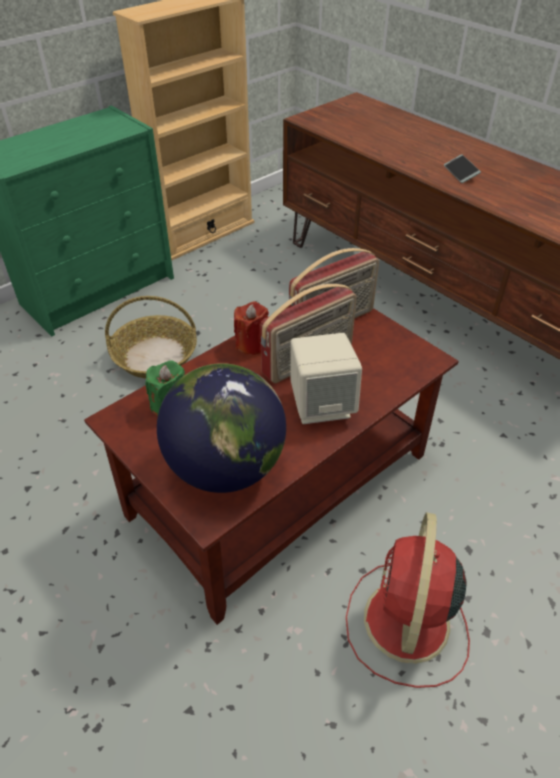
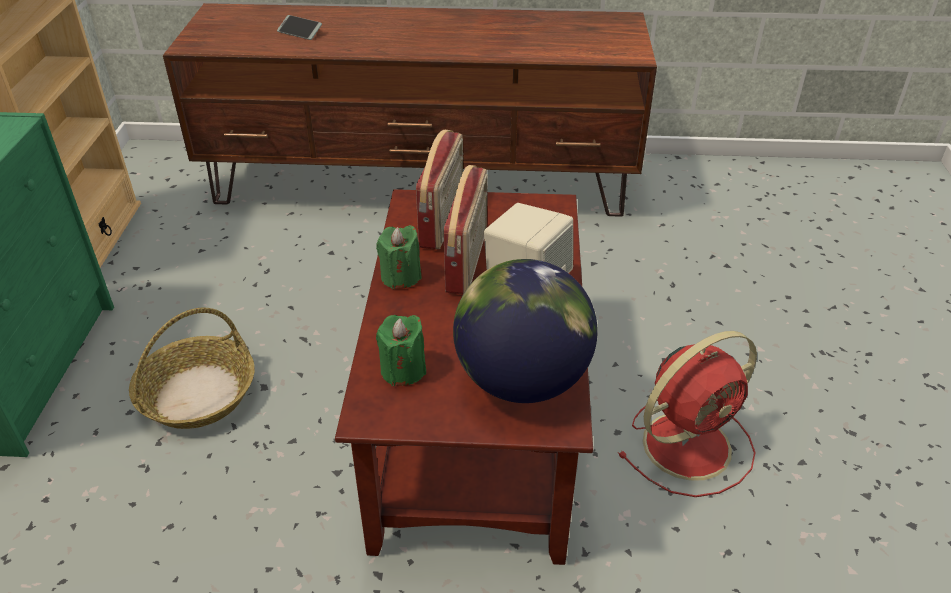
camera: 45 degrees left, 5 degrees down
(252, 344) = (400, 277): red candle -> green candle
(406, 624) = (690, 444): red fan -> red fan turned 90 degrees counterclockwise
(460, 173) = (412, 40): phone -> phone (300, 32)

